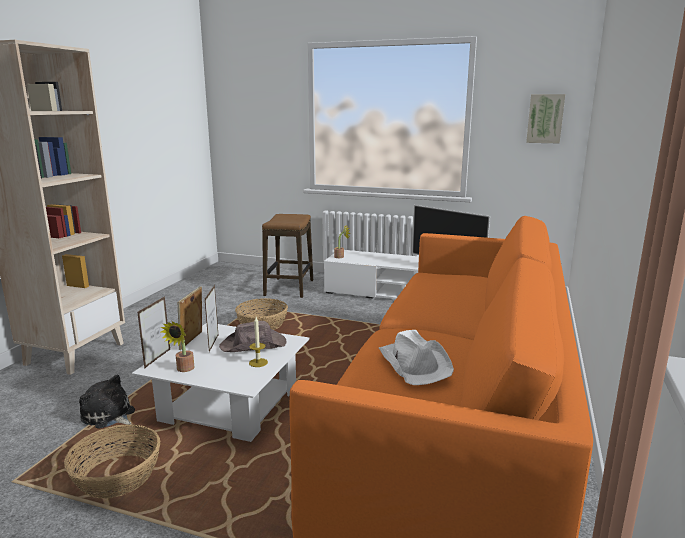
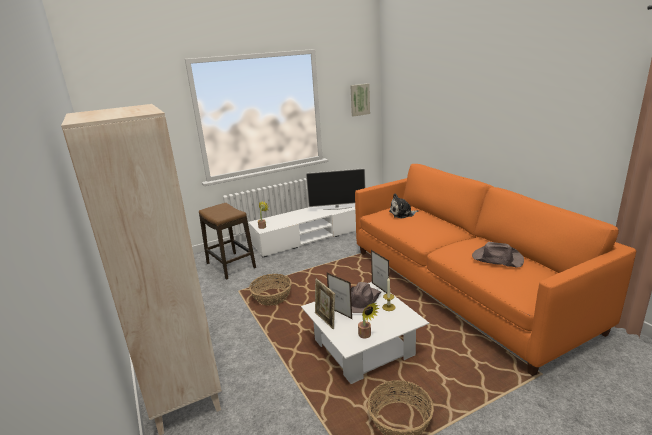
camera: 45 degrees left, 5 degrees up
(109, 416) = (317, 405): plush toy -> plush toy (402, 214)
(157, 358) = (336, 341): picture frame -> picture frame (380, 289)
(415, 363) = (496, 258): white hat -> brown hat

